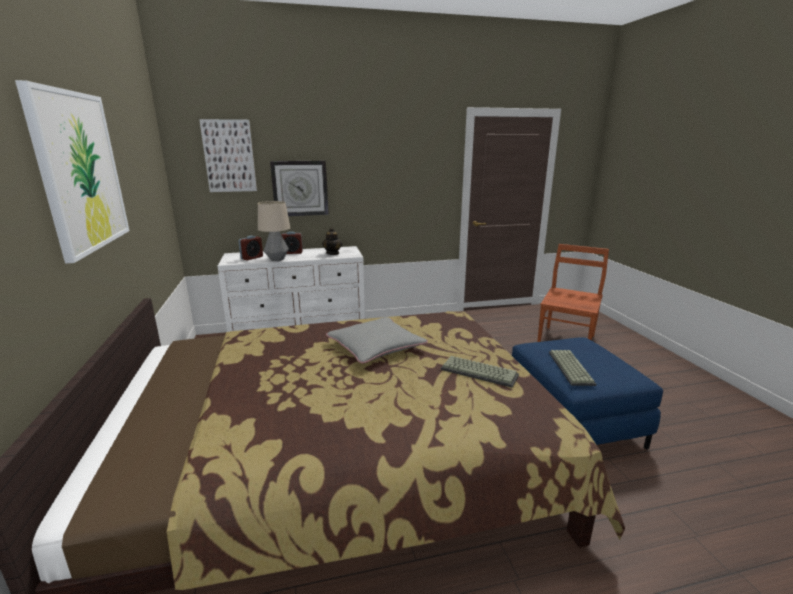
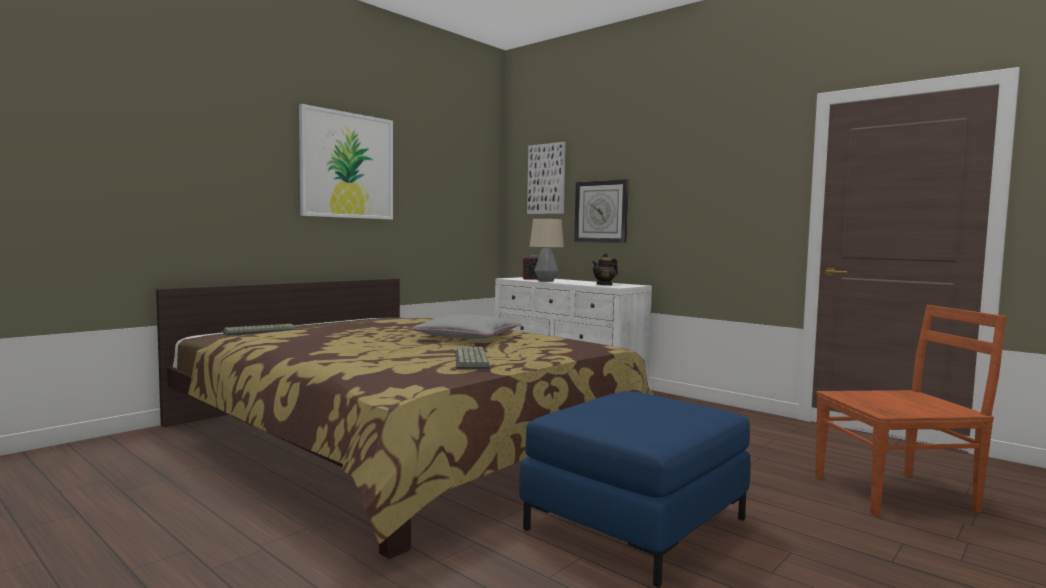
camera: 55 degrees right, 15 degrees down
(292, 252) = (575, 281): alarm clock -> none
(569, 367) = (598, 406): keyboard -> keyboard (261, 331)

